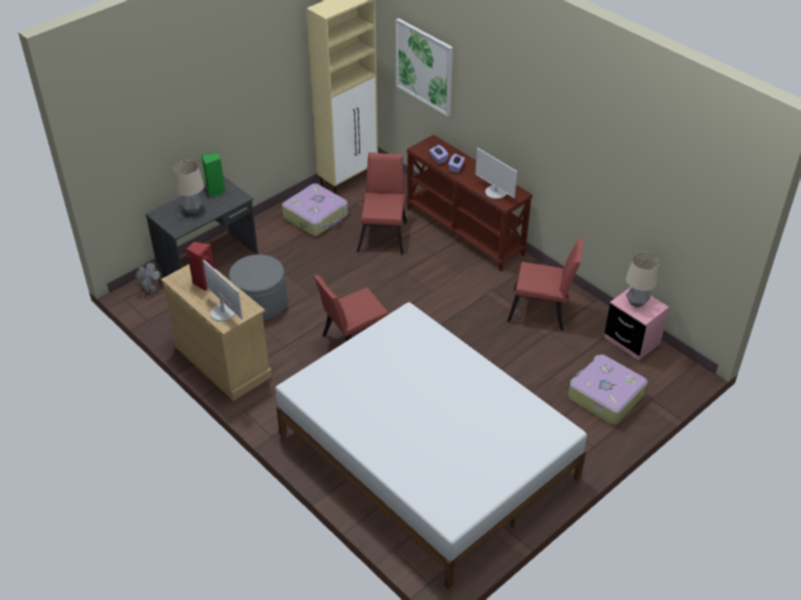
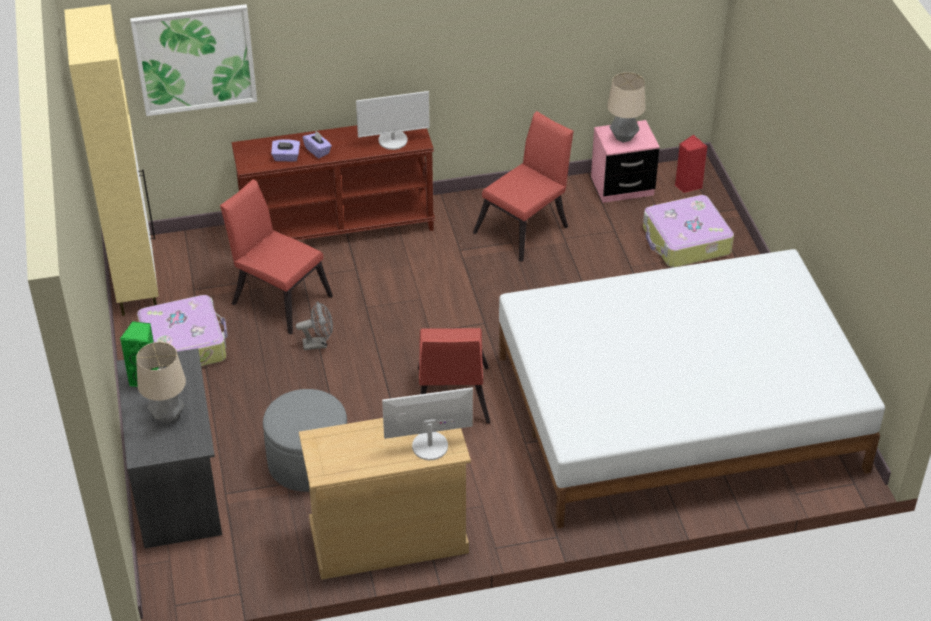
camera: 60 degrees left, 0 degrees up
(150, 289) = (177, 569): grey fan -> grey fan (319, 344)
(204, 282) = (354, 446): red speaker -> red speaker (687, 185)

